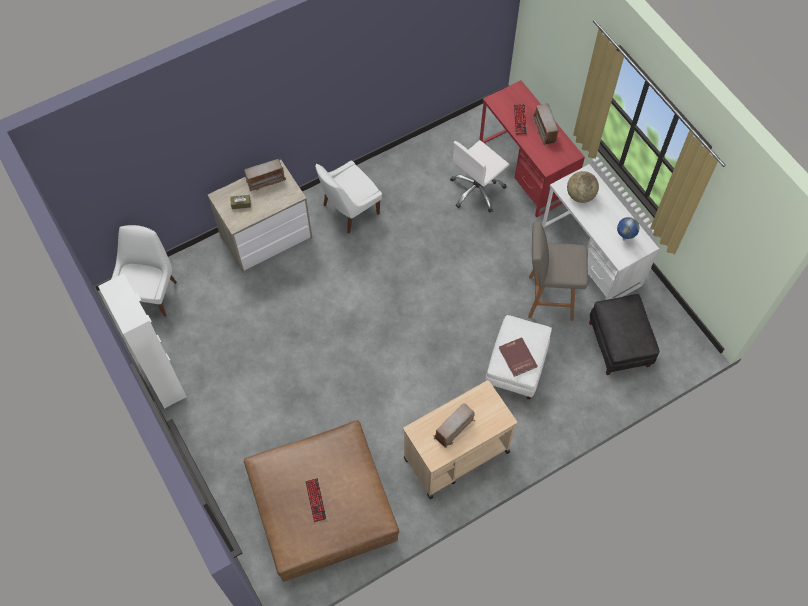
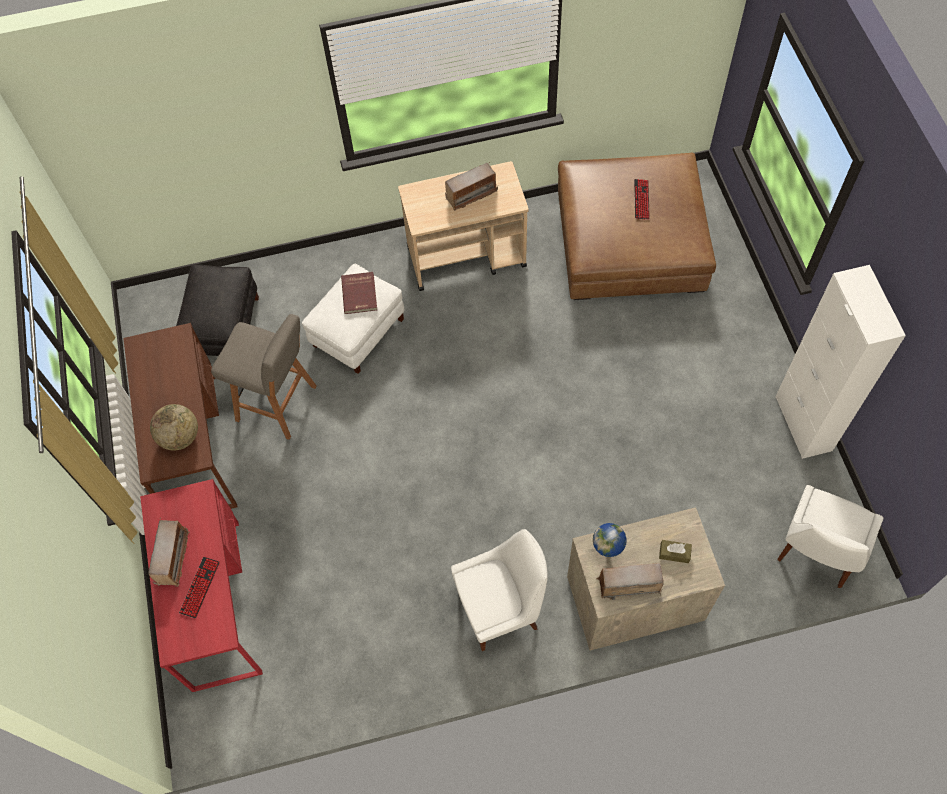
camera: 160 degrees left, 0 degrees up
(477, 190) = (301, 588): white office chair -> none
(591, 255) = (195, 446): white desk -> brown desk
(623, 239) = (159, 361): globe -> globe (607, 551)

